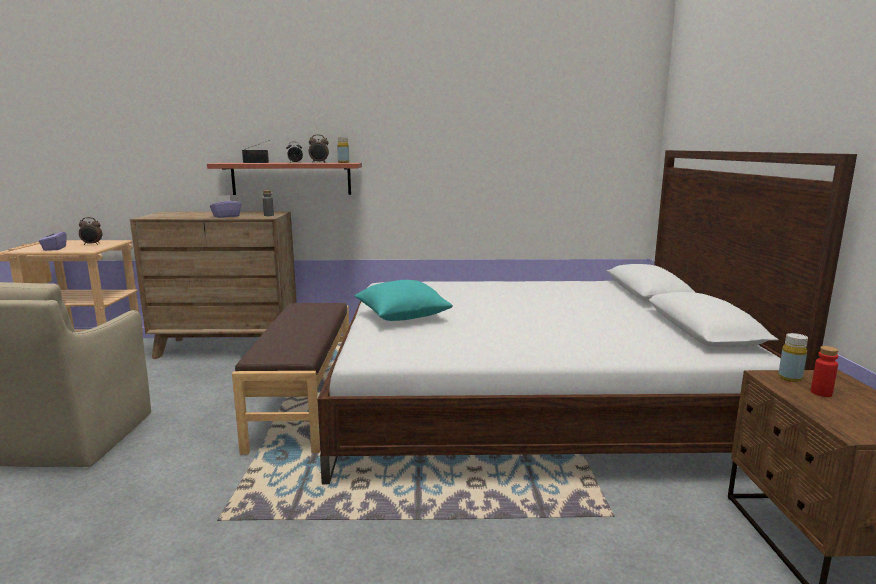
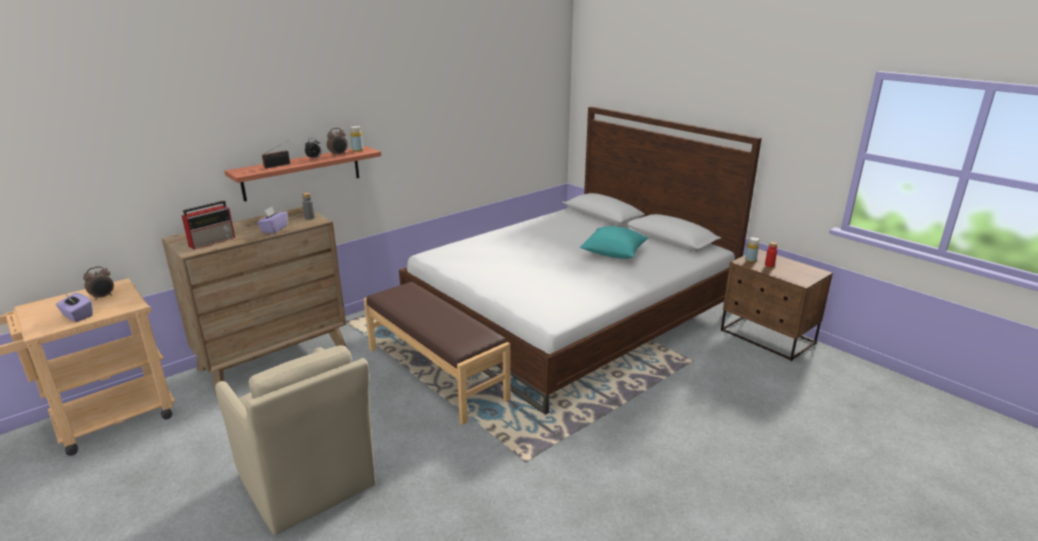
camera: 40 degrees left, 10 degrees up
(174, 216) = (213, 241): none -> radio
(402, 316) = (508, 282): turquoise pillow -> turquoise pillow (613, 253)

